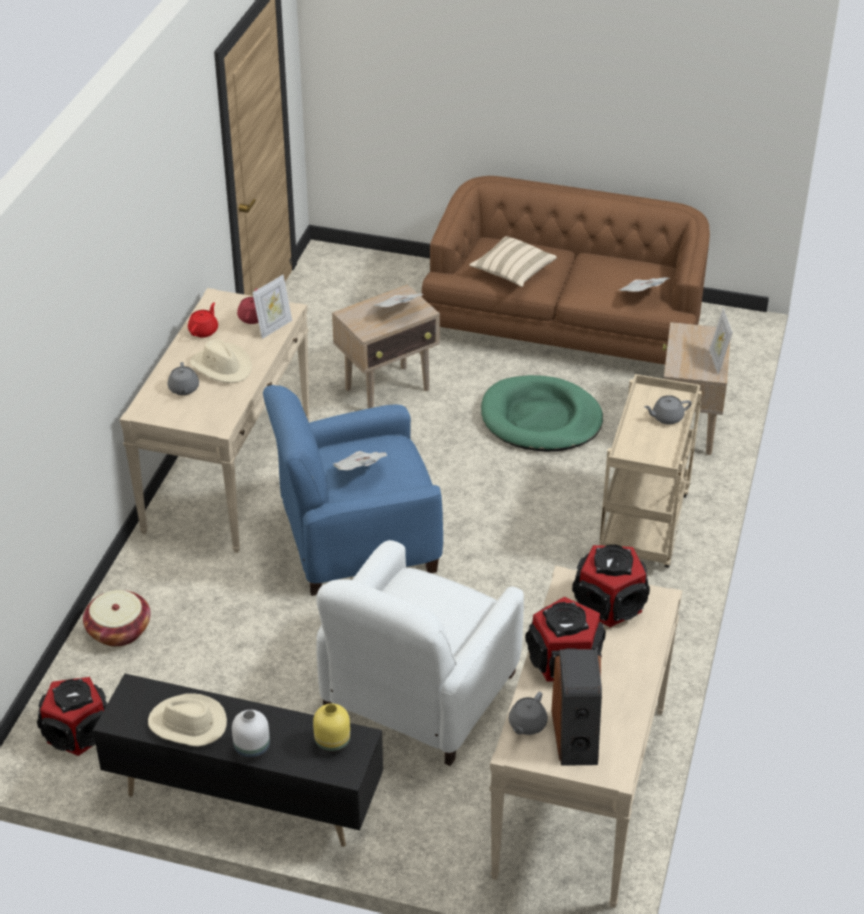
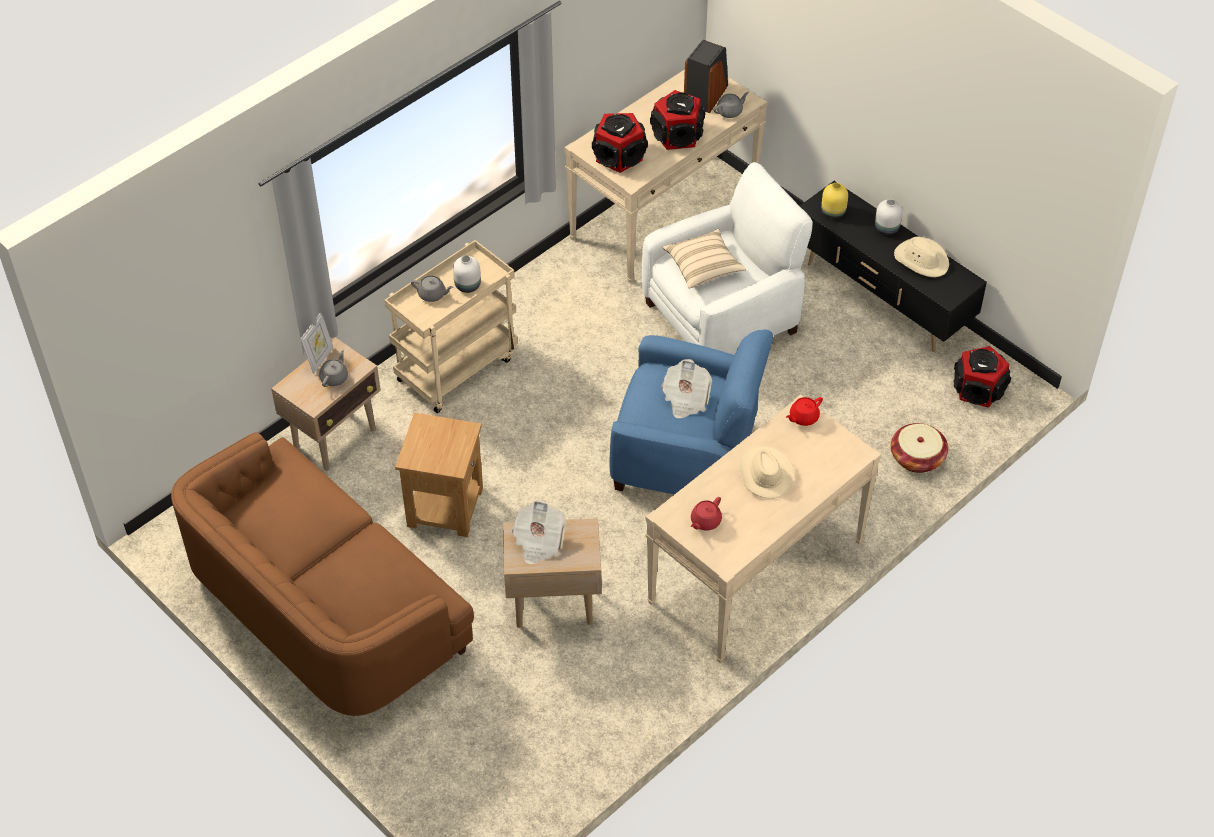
camera: 150 degrees left, 10 degrees up
(183, 389) = (811, 462): grey teapot -> grey teapot (334, 378)
(204, 330) = (759, 524): red teapot -> red teapot (803, 417)
(274, 327) = (693, 499): picture frame -> none
(512, 272) = (382, 566): beige pillow -> beige pillow (703, 267)
(541, 419) = (445, 506): green dog bed -> brown side table
(642, 295) = (294, 478): newspaper -> none
(642, 438) = (468, 286): none -> white vase

